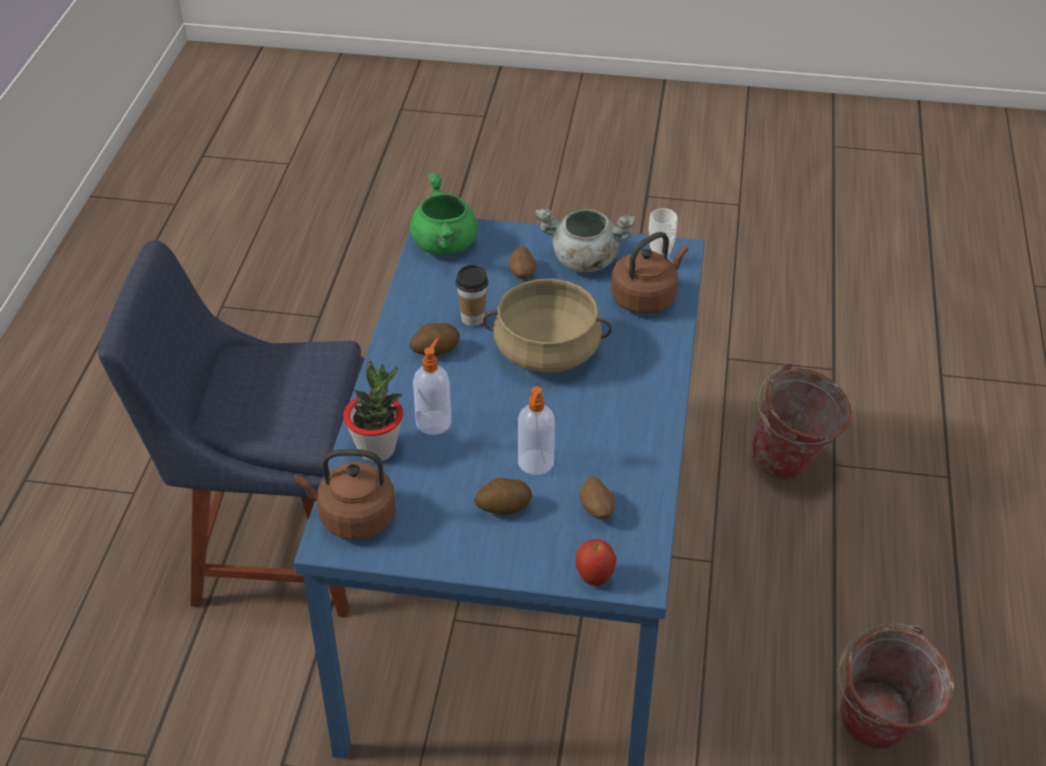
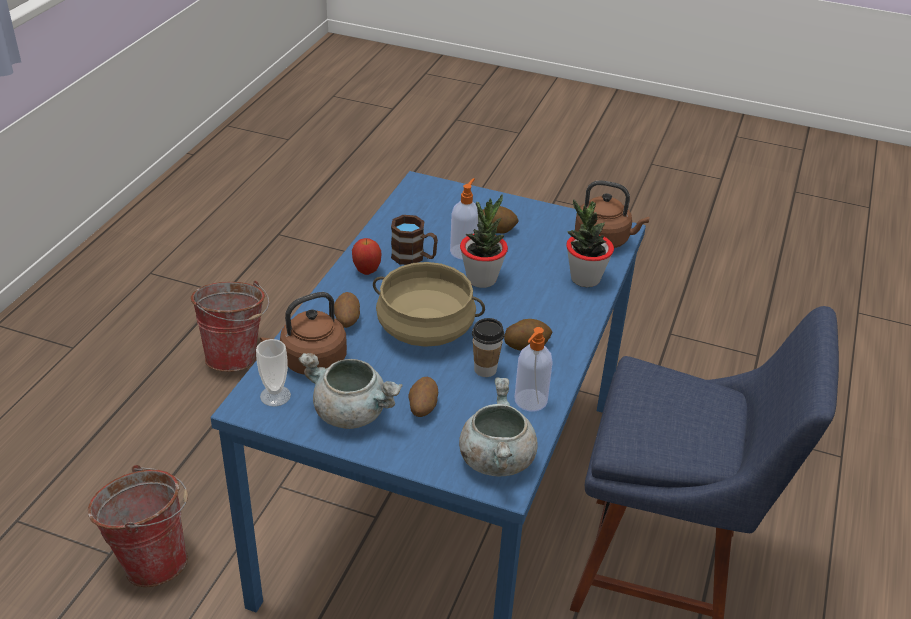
camera: 170 degrees left, 5 degrees down
(434, 422) = (537, 290): soap dispenser -> soap dispenser (530, 401)
(446, 245) = (495, 458): green cooking pot -> grey cooking pot
(503, 425) = (481, 279): none -> potted plant
(594, 442) = (414, 257): none -> brown mug
(594, 578) = (447, 188): apple -> apple (366, 271)
(597, 510) = (430, 219): potato -> potato (346, 320)

